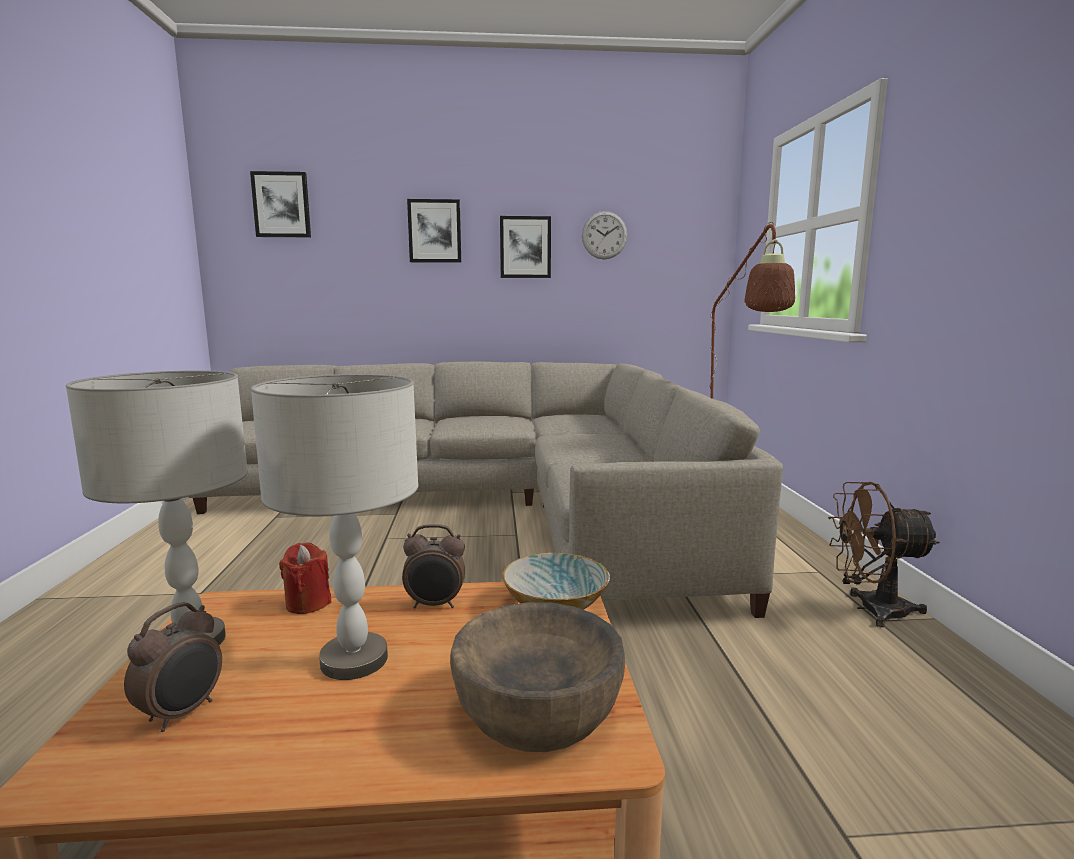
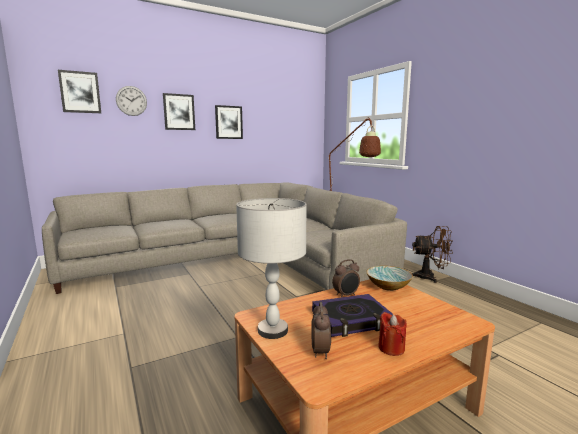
camera: 25 degrees left, 0 degrees up
(308, 603) = (294, 306): red candle -> red candle (391, 348)
(354, 661) = (351, 320): grey table lamp -> book
(537, 708) = (435, 317): brown bowl -> none
(604, 235) = (267, 117): wall clock -> wall clock (131, 101)
(871, 609) = (430, 277): brown fan -> brown fan turned 150 degrees counterclockwise

